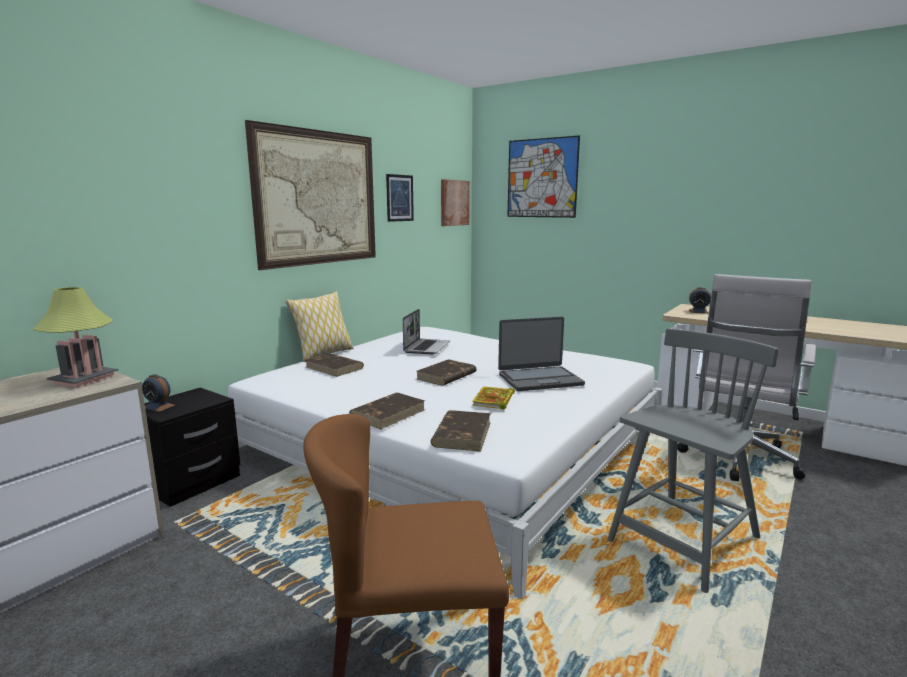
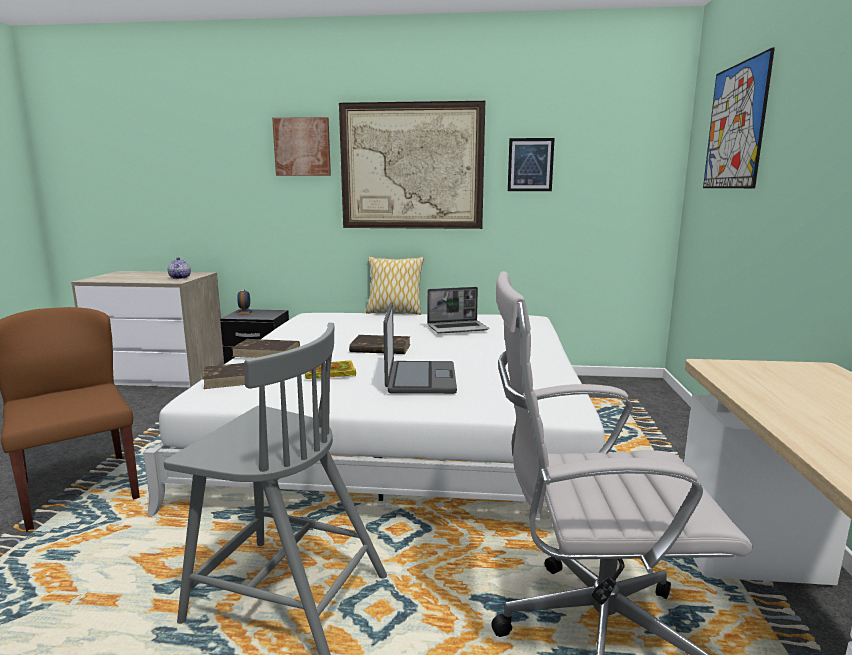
camera: 60 degrees right, 0 degrees up
(84, 380) = (179, 278): table lamp -> teapot
(334, 368) = (362, 321): brown book -> none
(454, 203) = (640, 170): picture -> picture (302, 147)
(539, 379) = (420, 379): laptop -> laptop turned 135 degrees counterclockwise
(698, 311) = (780, 375): alarm clock -> none

